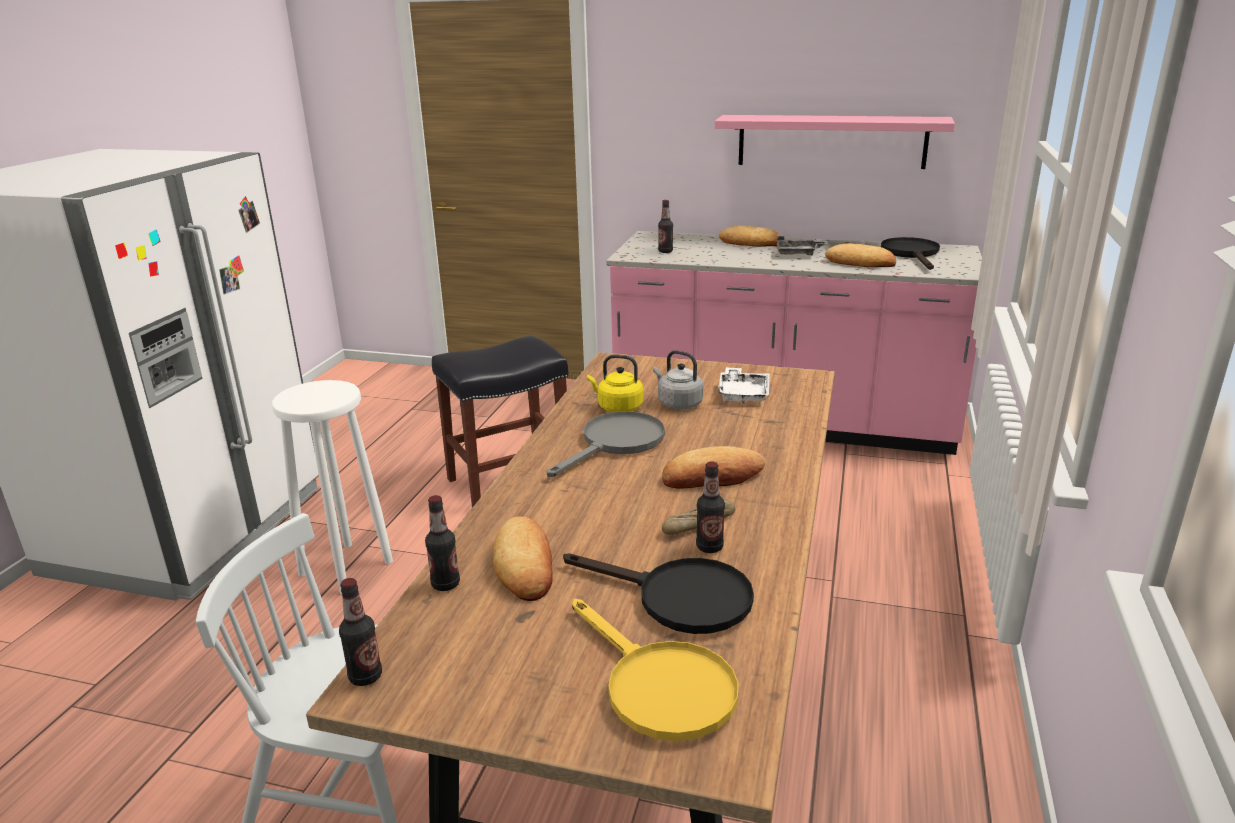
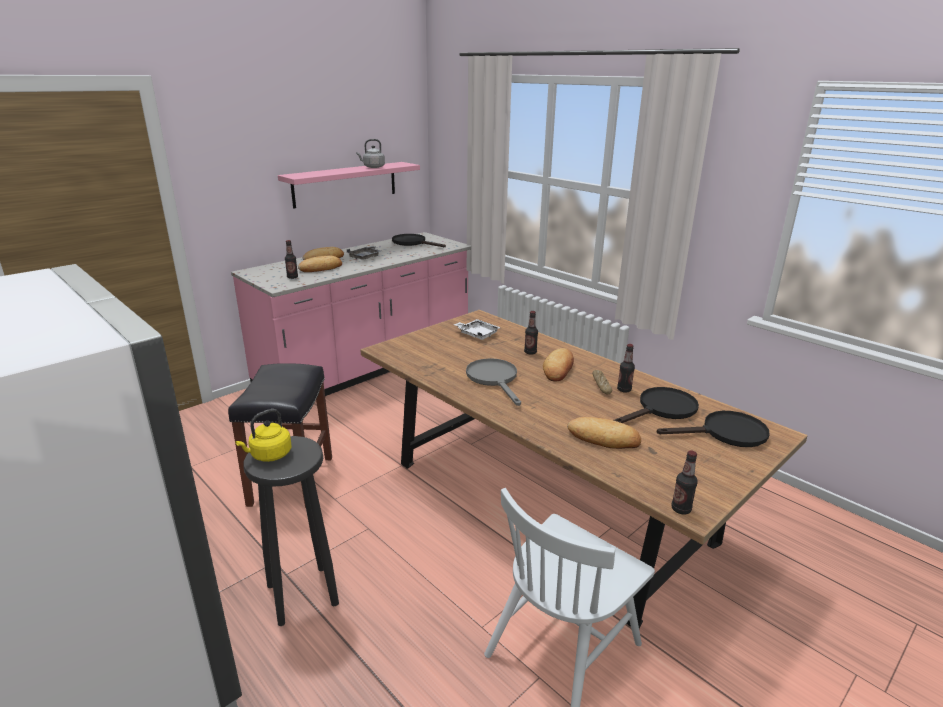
camera: 60 degrees left, 0 degrees up
(347, 567) = (302, 593): white stool -> black stool
(445, 584) = (605, 465): bottle -> bottle (530, 352)
(617, 407) = (450, 366): yellow kettle -> yellow kettle (269, 455)
(659, 686) = (726, 433): yellow frying pan -> black frying pan
(678, 403) = (466, 351): grey kettle -> grey kettle (372, 167)
(860, 263) = (405, 253): bread -> bread (321, 268)

